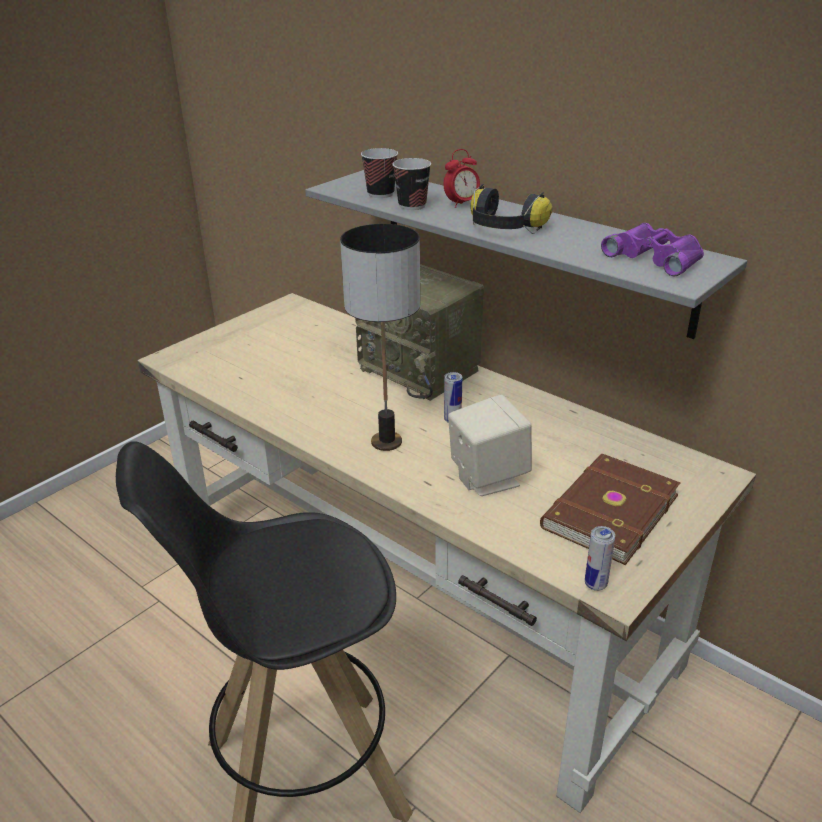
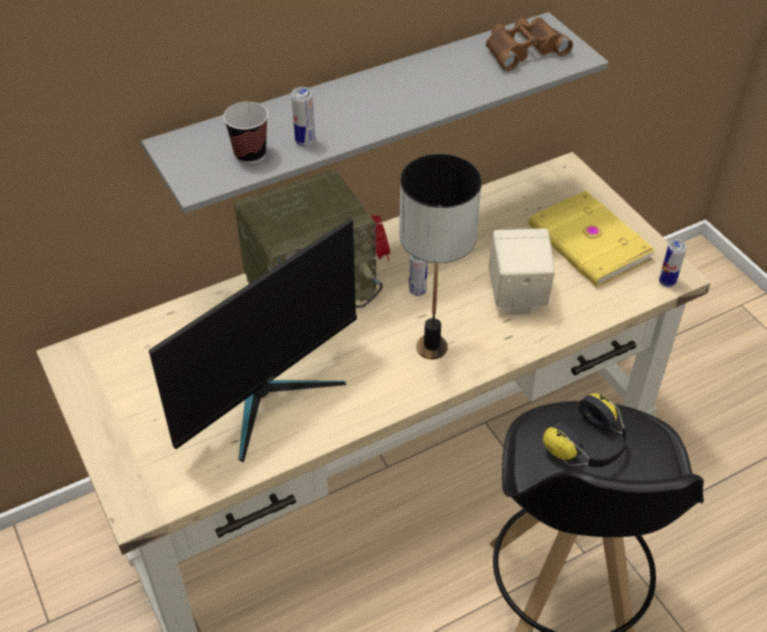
camera: 70 degrees left, 15 degrees up
(290, 380) = (268, 397): none -> monitor
(412, 205) = (305, 142): cup -> can
(461, 204) = (323, 109): alarm clock -> alarm clock (379, 254)
(504, 228) = (410, 104): headphones -> headphones (588, 445)
(607, 511) = (588, 244): brown book -> yellow book
(655, 257) = (523, 49): purple binoculars -> brown binoculars

